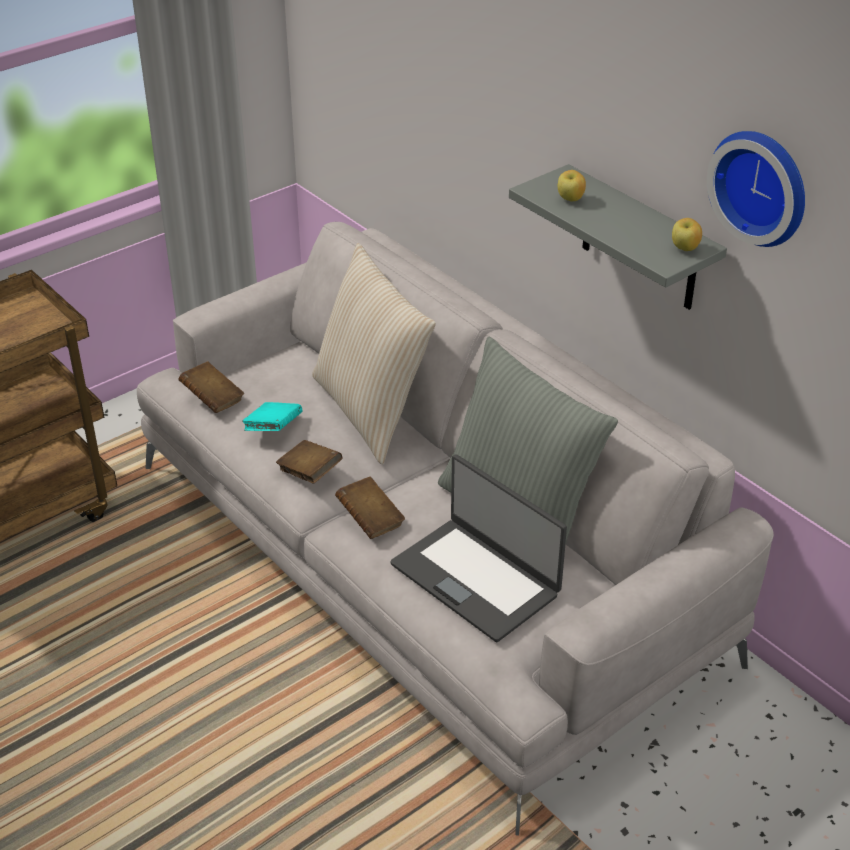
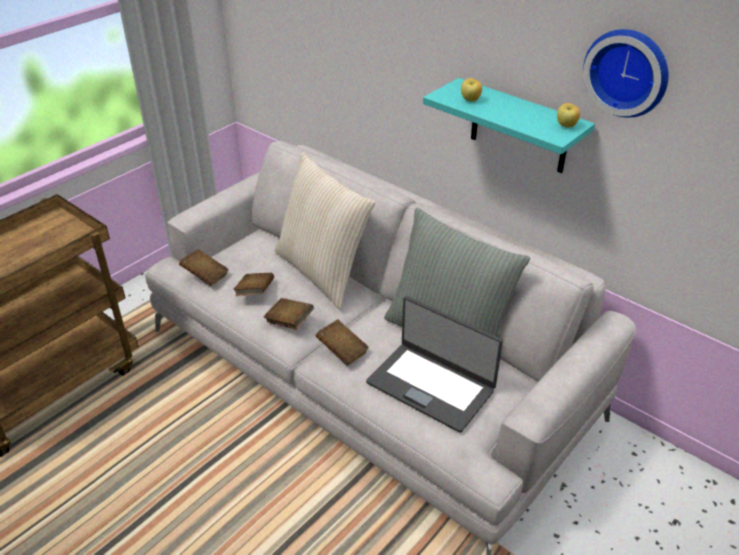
camera: 10 degrees left, 0 degrees up
(273, 429) = (255, 293): turquoise book -> brown book
(640, 241) = (519, 127): grey shelf -> turquoise shelf

